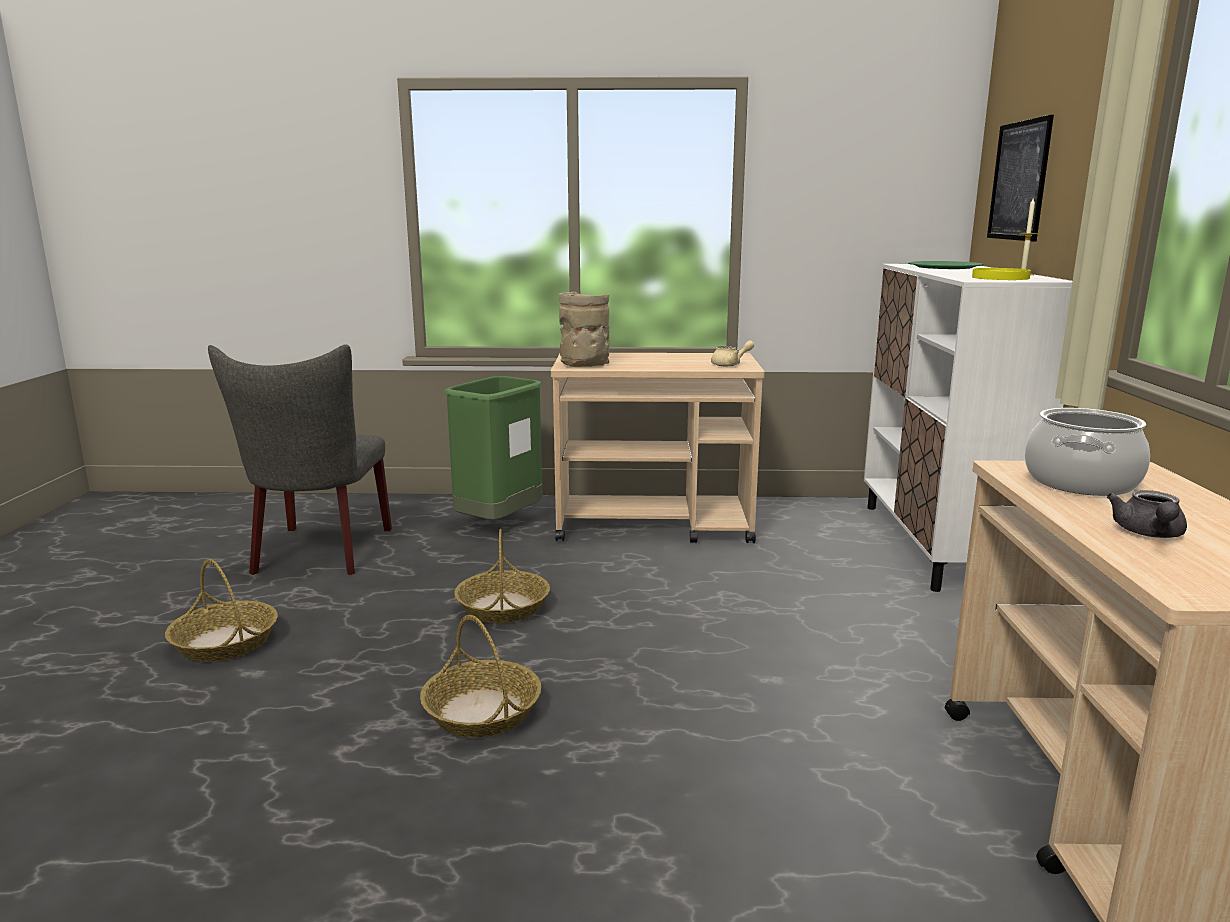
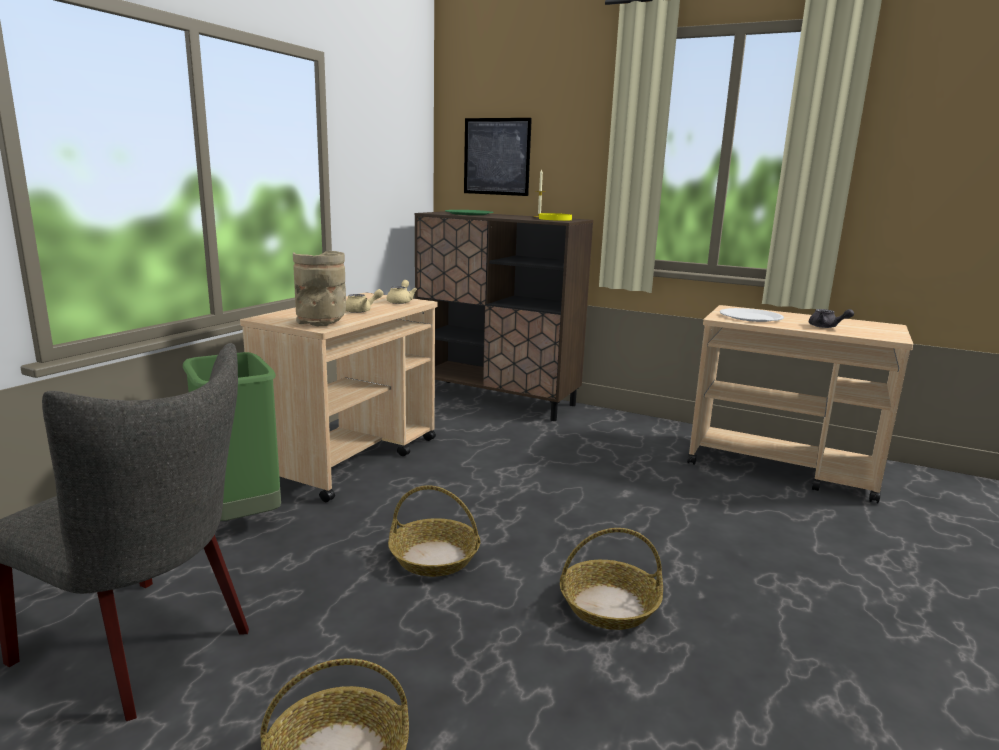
camera: 65 degrees left, 0 degrees up
(658, 364) = (362, 311): none -> beige teapot
(937, 545) = (497, 399): white cabinet -> brown cabinet
(1082, 483) = (751, 317): cooking pot -> white plate

